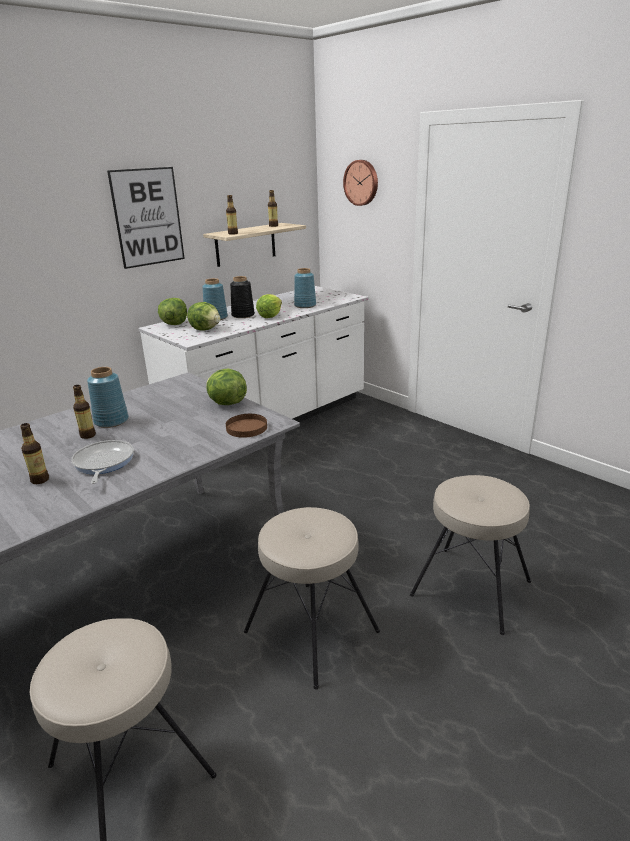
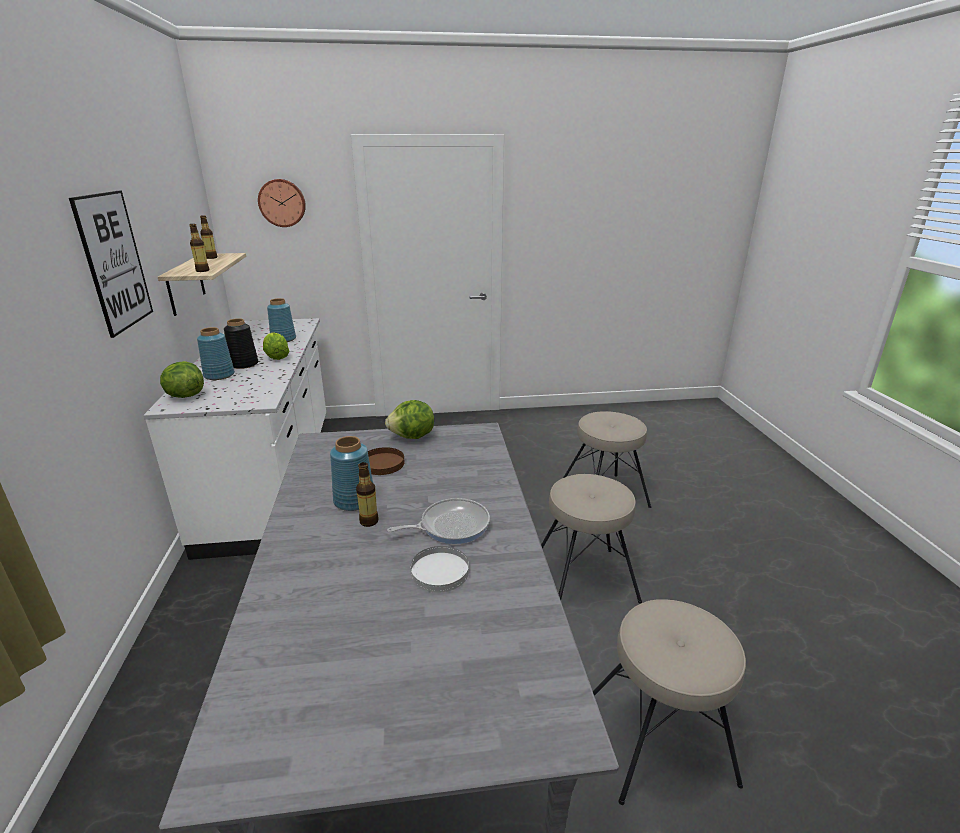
camera: 55 degrees left, 0 degrees up
(40, 480) = (439, 571): bottle -> white plate
(103, 463) = (451, 525): frying pan -> frying pan turned 135 degrees clockwise
(206, 329) = (243, 387): lettuce -> none
(247, 428) = (477, 443): brown plate -> brown plate (383, 463)

